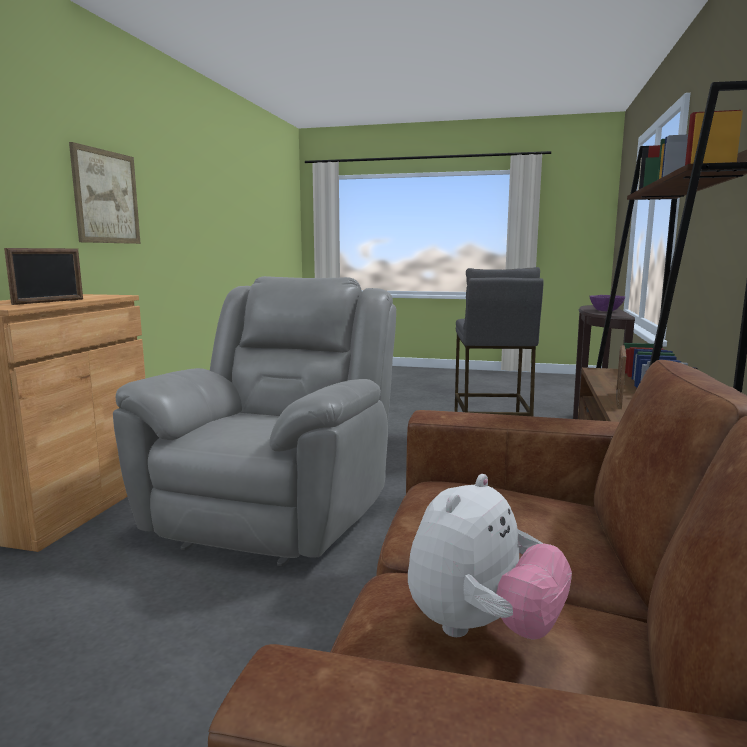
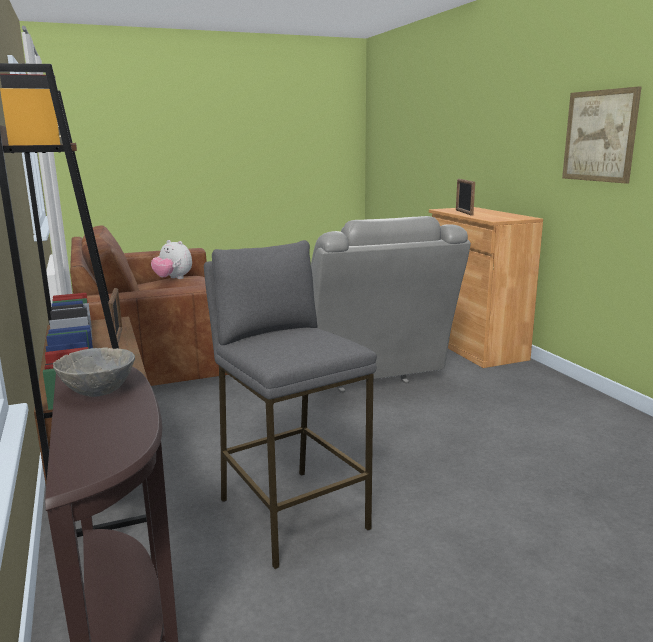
camera: 145 degrees right, 5 degrees up
(482, 629) = (173, 279): plush toy -> plush toy turned 60 degrees counterclockwise
(605, 311) = (98, 391): purple bowl -> grey bowl

